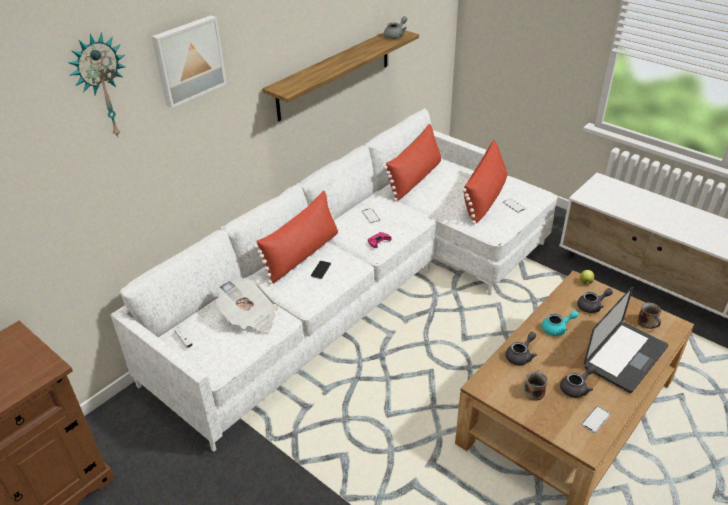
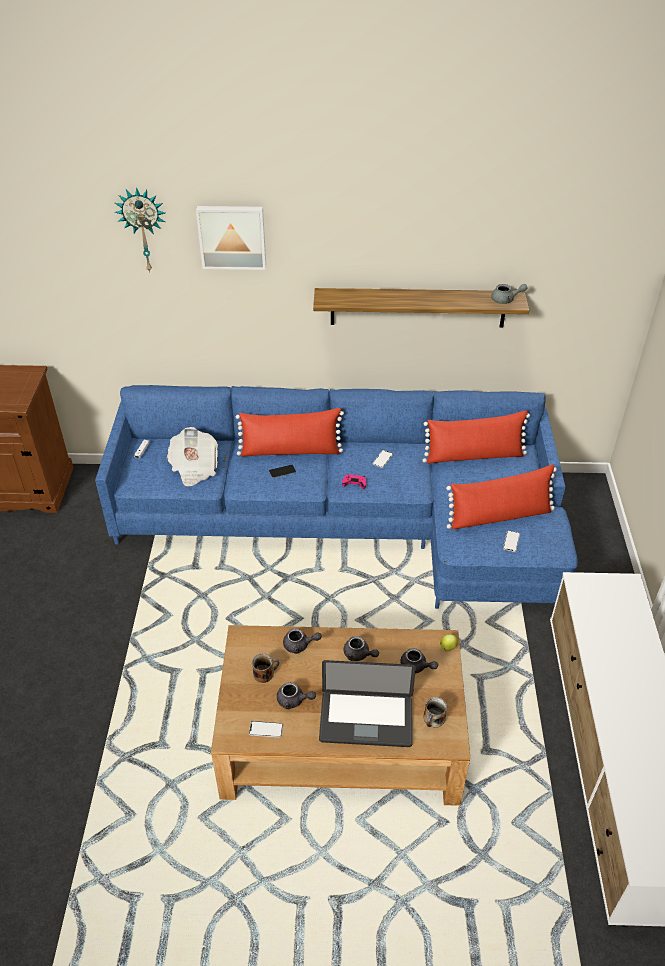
camera: 50 degrees right, 5 degrees up
(362, 288) = (353, 520): white sofa -> blue sofa
(557, 328) = (359, 654): turquoise teapot -> grey teapot

